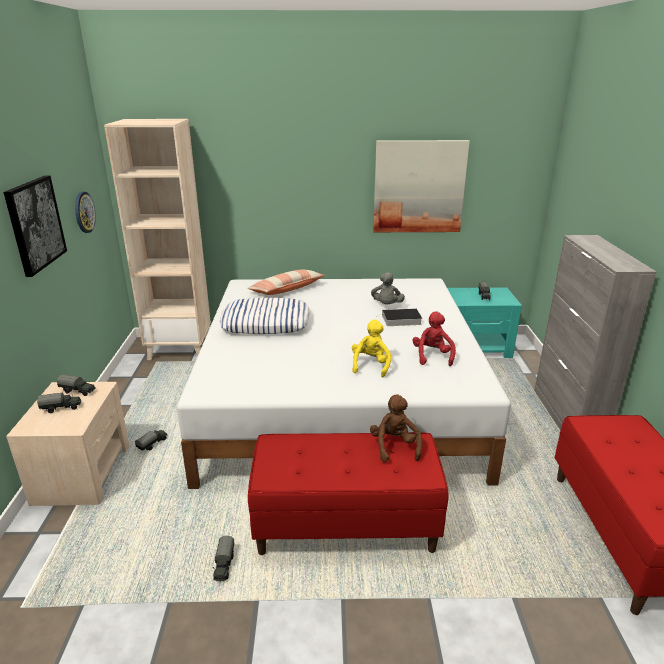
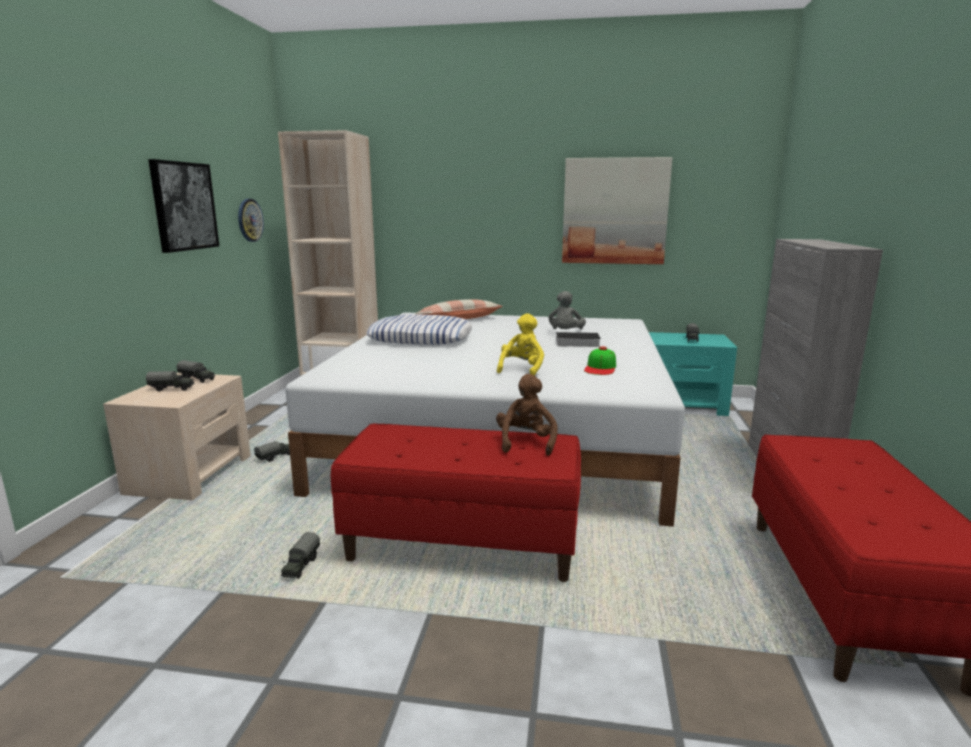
camera: 10 degrees right, 10 degrees down
(432, 356) = (600, 368): red plush toy -> cap

